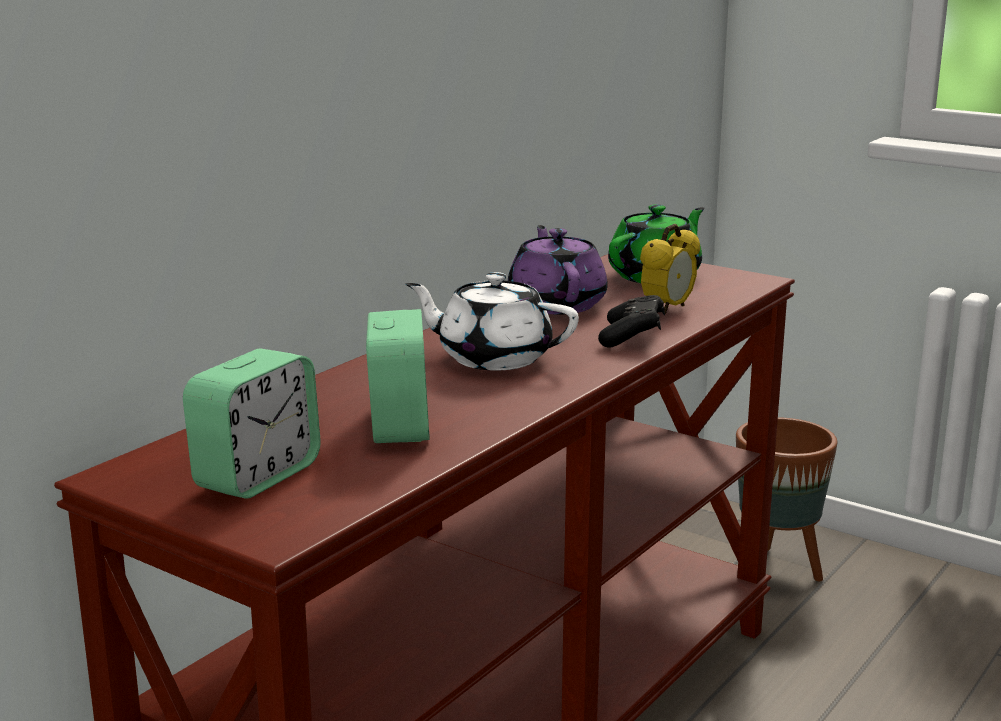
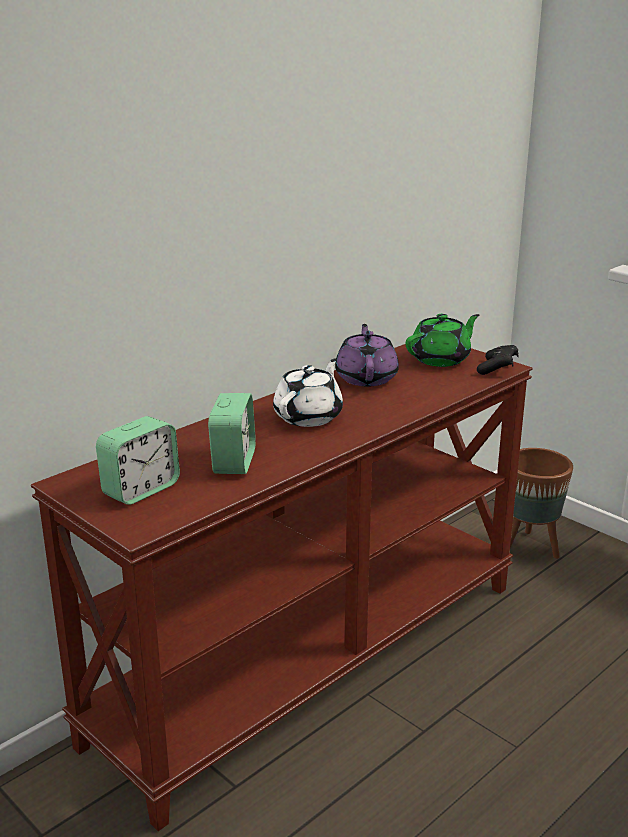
camera: 10 degrees right, 5 degrees up
(493, 358) = (309, 416): white teapot -> white teapot turned 90 degrees clockwise
(632, 337) = (402, 407): black game controller -> black game controller (497, 369)
(668, 309) = (436, 386): alarm clock -> none

